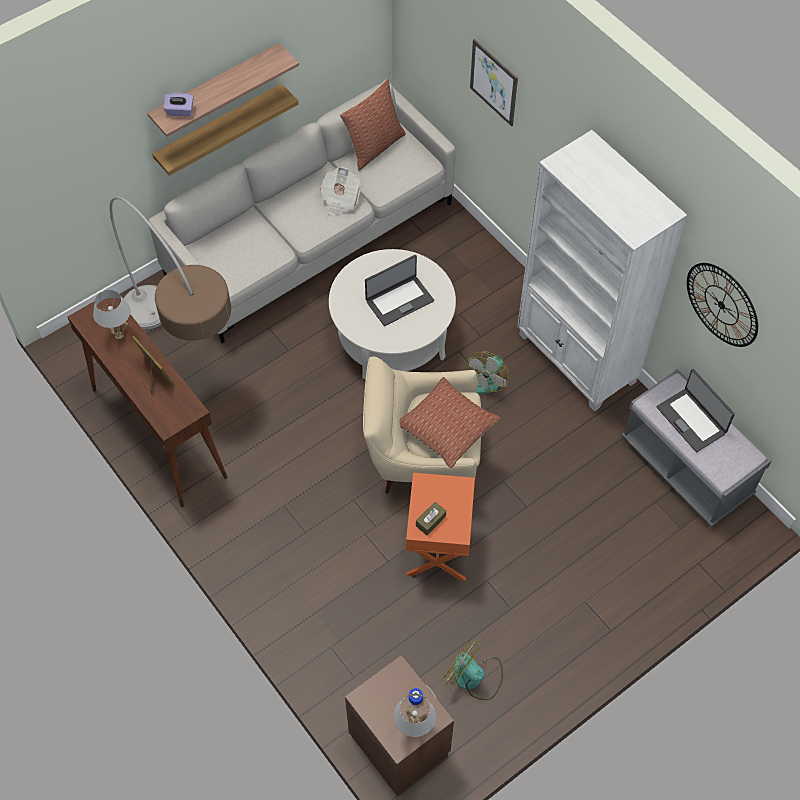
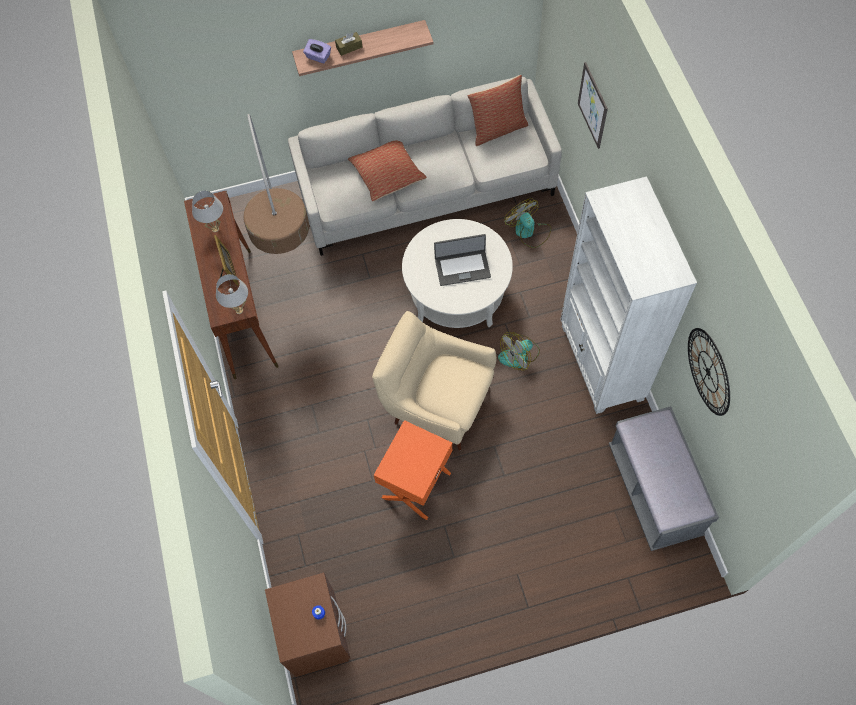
camera: 25 degrees right, 5 degrees up
(219, 129) = (361, 80): shelf -> none
(340, 199) = (450, 166): newspaper -> none
(414, 730) = (306, 640): white table lamp -> white table lamp (239, 311)
(430, 521) = (400, 466): brown tissue box -> brown tissue box (349, 47)
(446, 428) = (453, 390): pillow -> pillow (387, 174)
(474, 677) = (398, 603): fan -> fan (528, 231)
(691, 420) = (662, 456): laptop -> none

